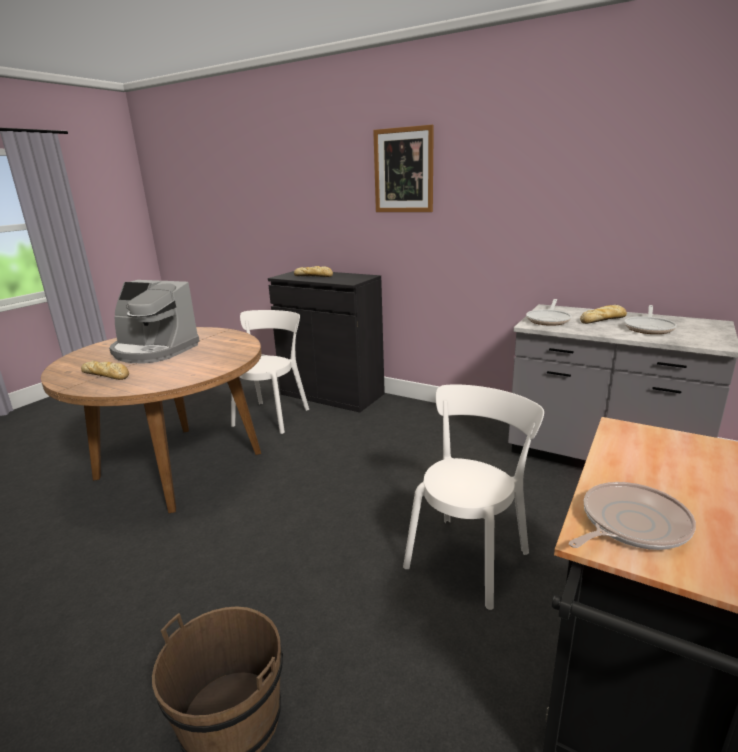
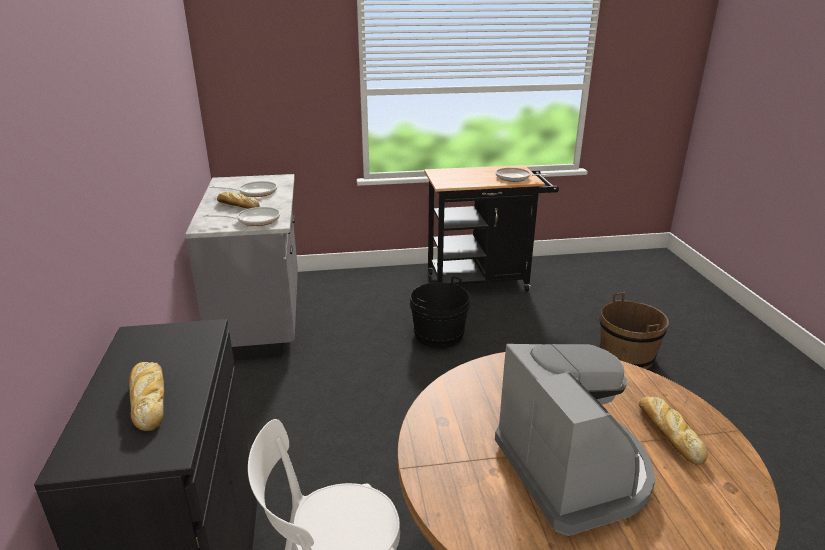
camera: 130 degrees left, 5 degrees up
(403, 170) = (83, 120): picture -> none
(469, 555) = (438, 335): white chair -> black bucket

